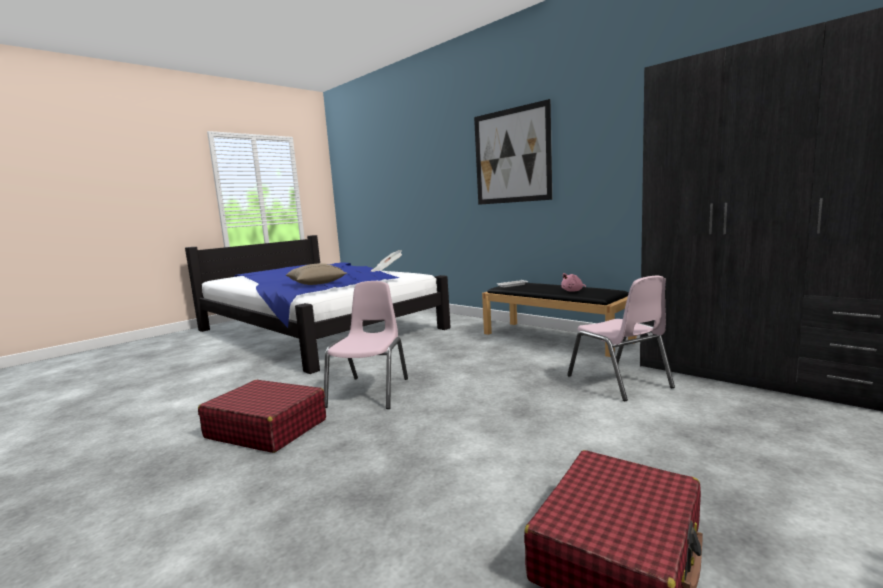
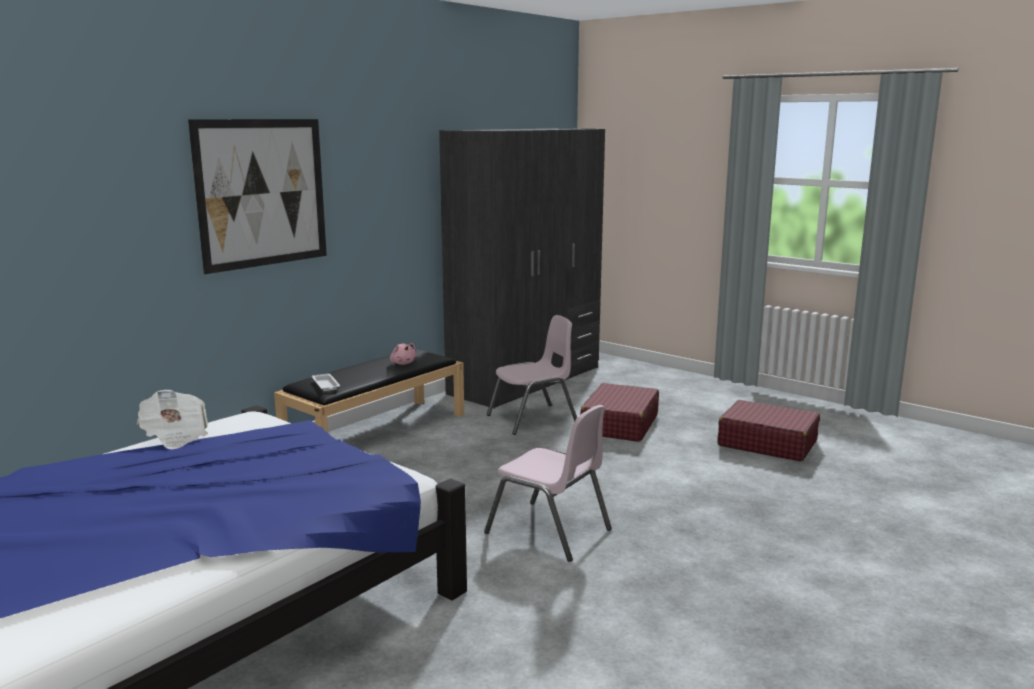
camera: 95 degrees left, 5 degrees up
(266, 428) = (661, 584): red suitcase -> red suitcase (619, 425)
(316, 283) = (304, 479): beige pillow -> none
(370, 392) = (549, 531): pink chair -> pink chair turned 150 degrees counterclockwise

